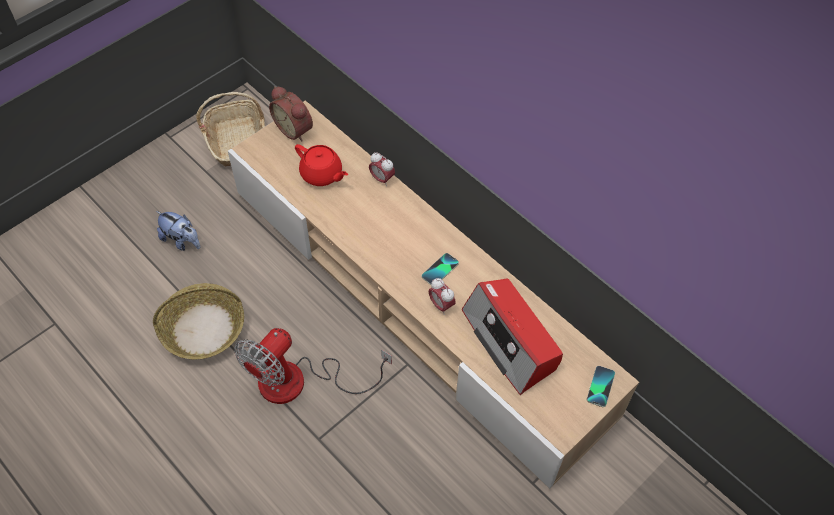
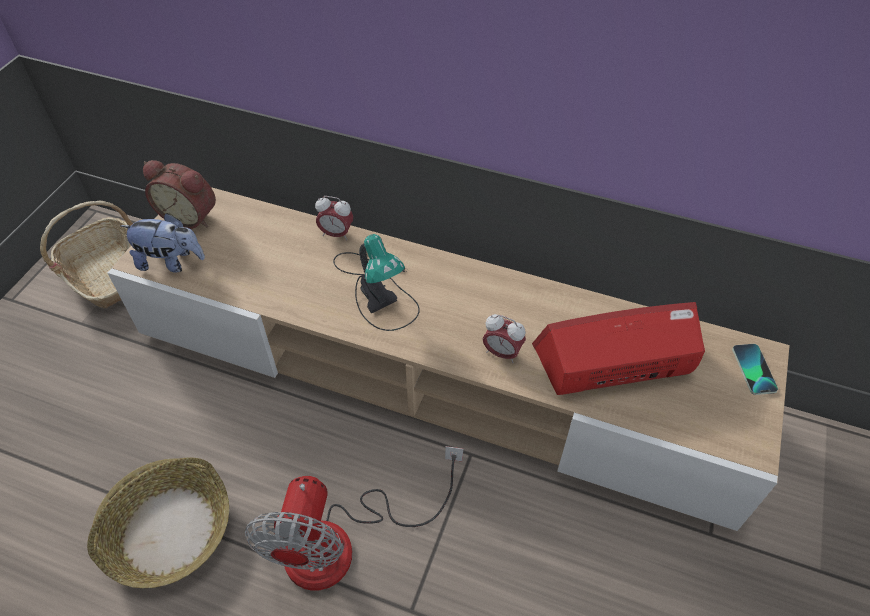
camera: 25 degrees left, 5 degrees down
(182, 241) = (84, 423): plush toy -> plush toy (171, 262)
(322, 174) = (255, 256): red teapot -> none
(386, 230) = (377, 290): none -> table lamp
(440, 270) = (473, 311): phone -> none
(510, 341) = (614, 361): radio -> radio turned 135 degrees clockwise

